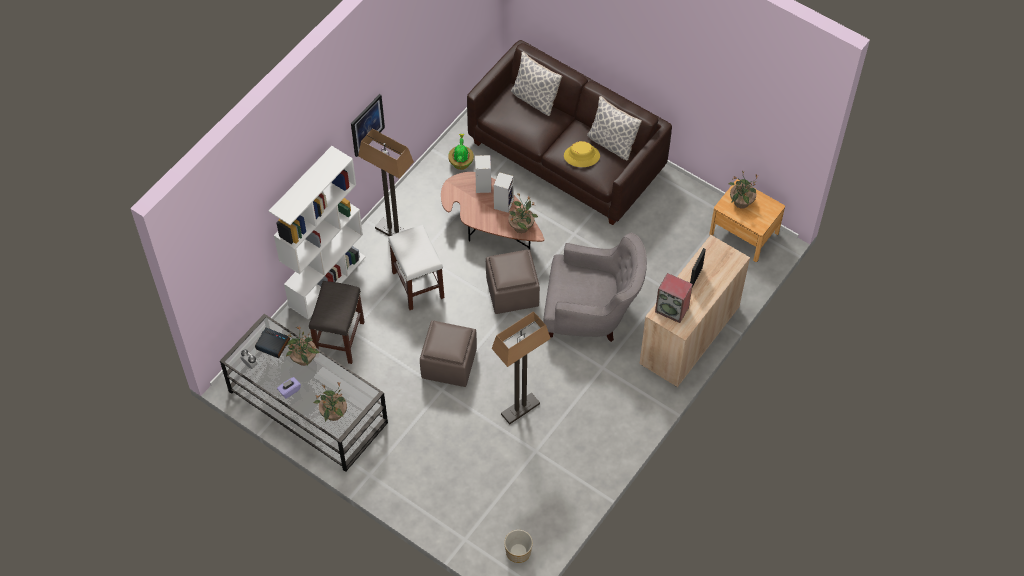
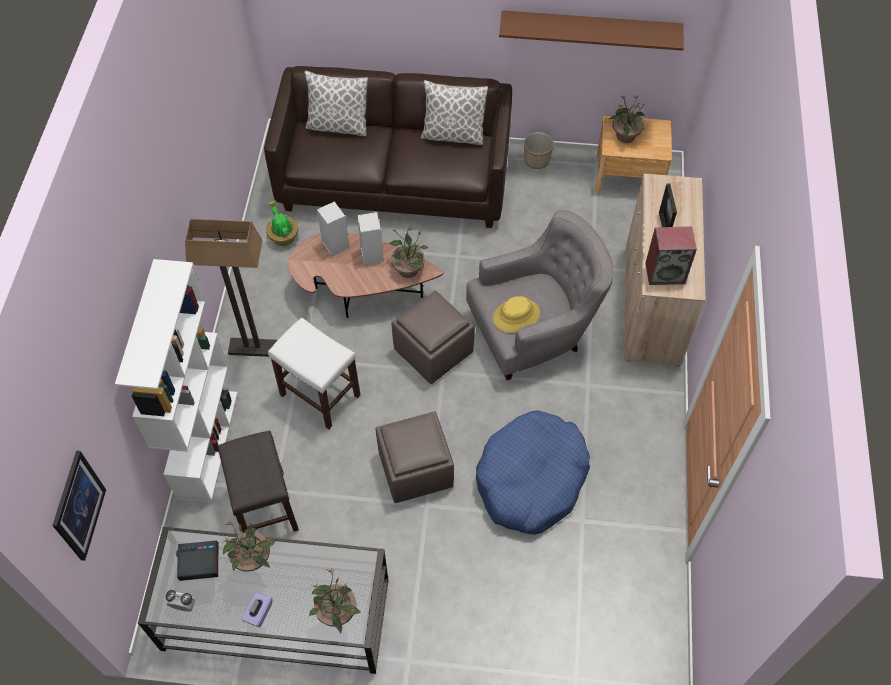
camera: 30 degrees left, 0 degrees up
(367, 125) = (178, 219): picture -> picture (78, 506)
(518, 552) = (648, 657): planter -> planter (537, 160)
(520, 408) = (531, 479): floor lamp -> blue dog bed
(581, 156) = (430, 161): yellow hat -> yellow hat (516, 316)
(730, 112) = (590, 29): none -> brown shelf

